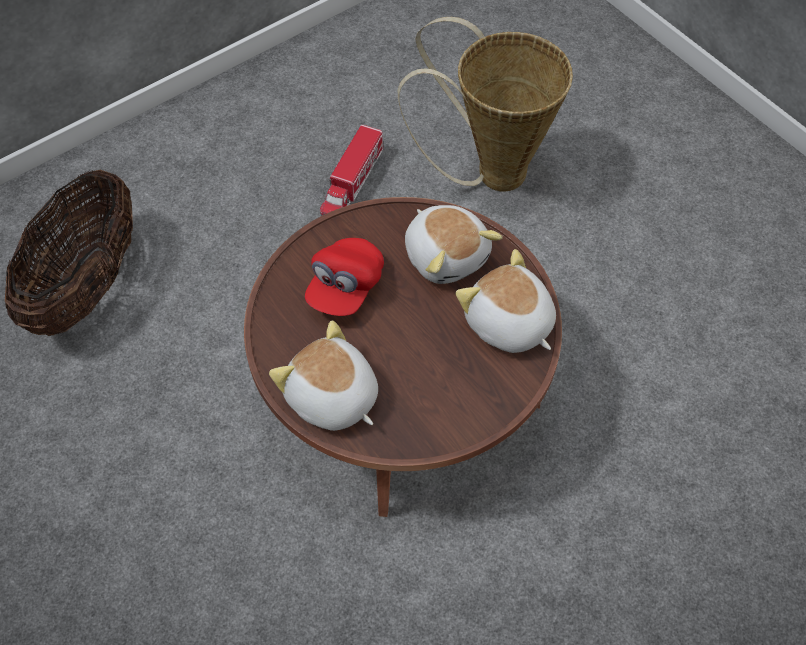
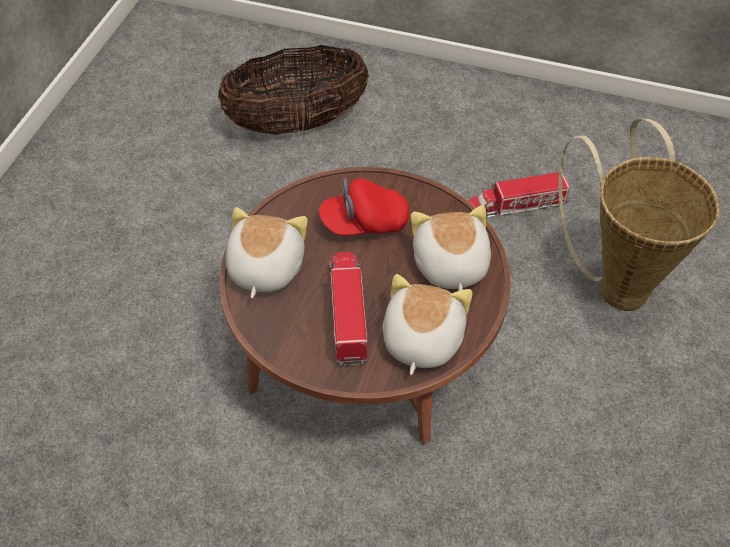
camera: 55 degrees right, 5 degrees down
(437, 360) = (348, 312): none -> toy truck
(446, 255) = (449, 265): plush toy -> plush toy turned 150 degrees clockwise

